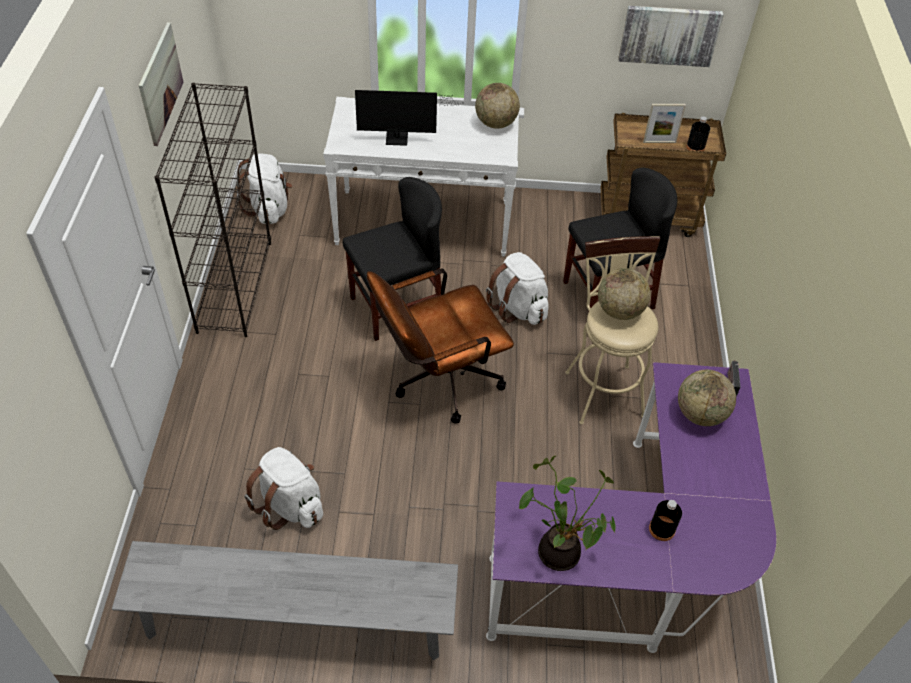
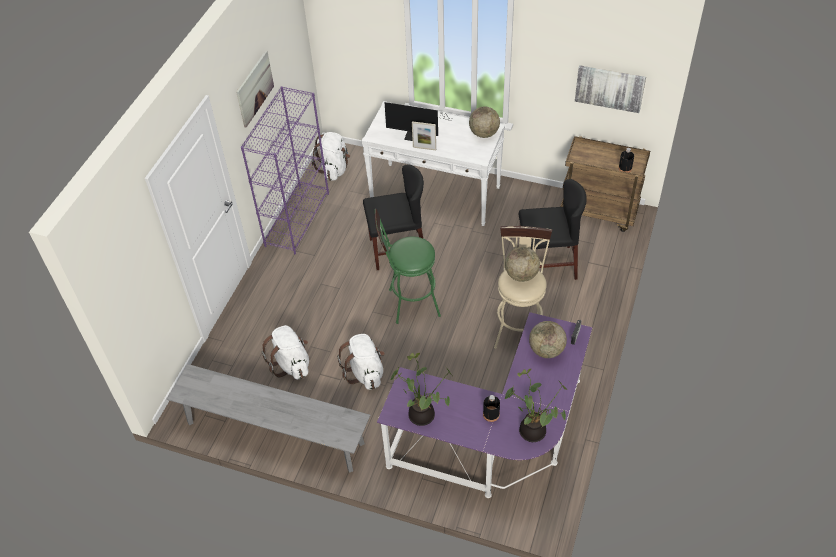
camera: 20 degrees right, 0 degrees up
(234, 285) = (297, 219): black bookcase -> purple bookcase
(438, 381) = (409, 303): brown office chair -> green stool
(518, 308) = (480, 263): white backpack -> white backpack (365, 373)
(659, 142) = (600, 161): picture frame -> picture frame (424, 148)
(733, 540) = (534, 430): none -> potted plant

